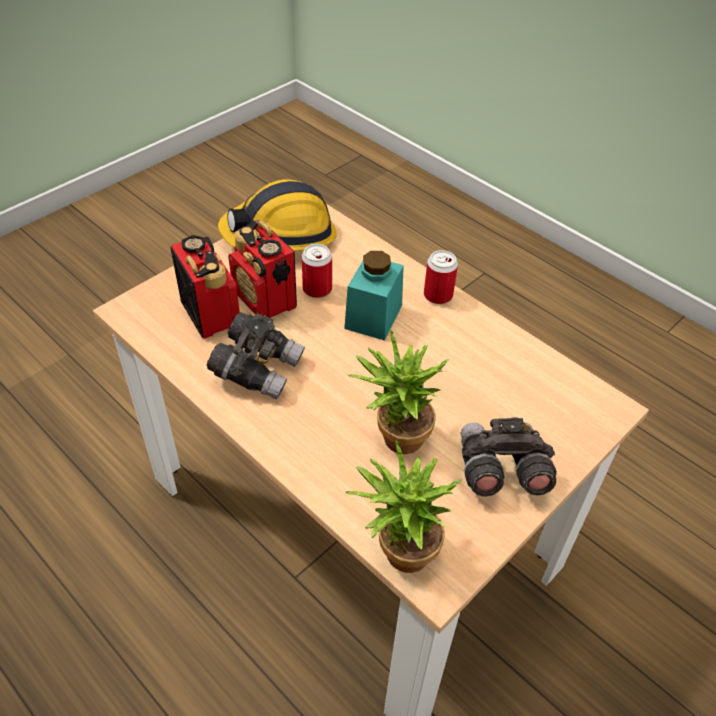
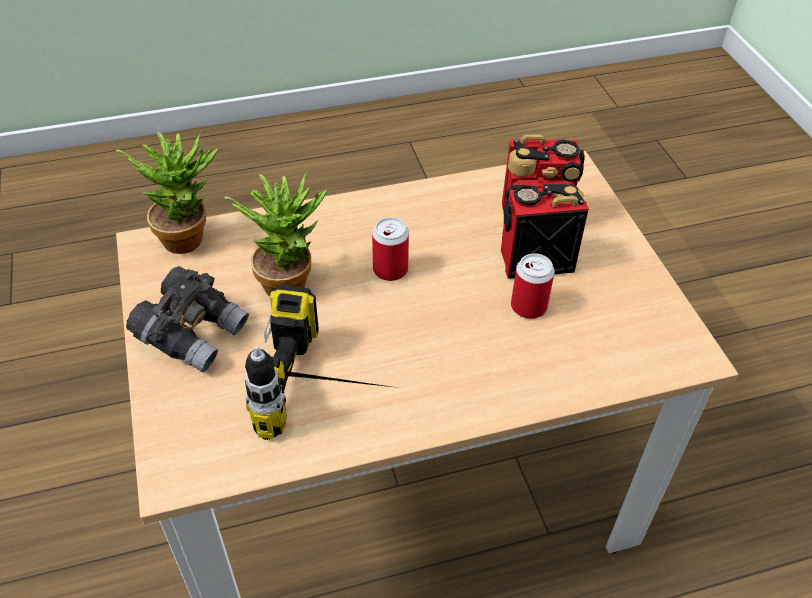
camera: 120 degrees right, 0 degrees up
(258, 369) = (438, 224): grey binoculars -> none
(281, 235) = (645, 311): hard hat -> none
(373, 317) = (455, 334): turquoise jar -> none
(438, 295) = (454, 411): can -> can (390, 269)
(478, 360) = (329, 392): none -> power drill

